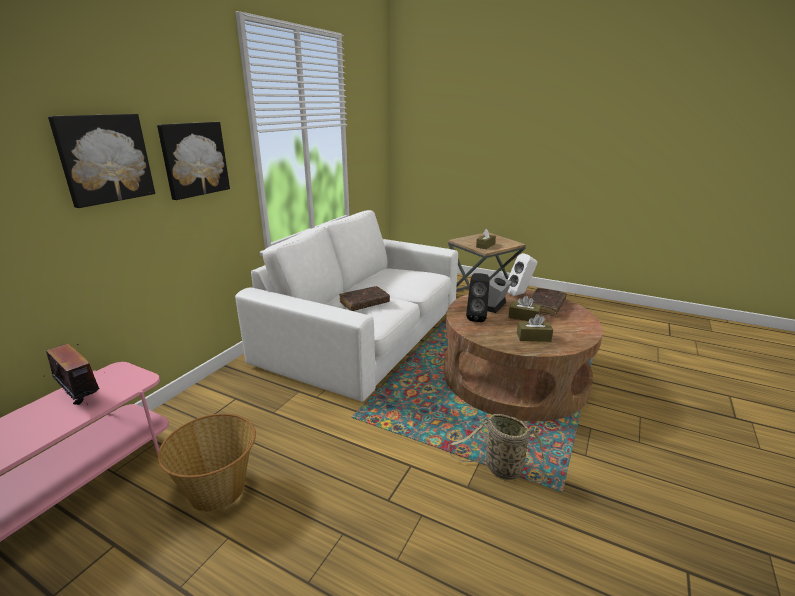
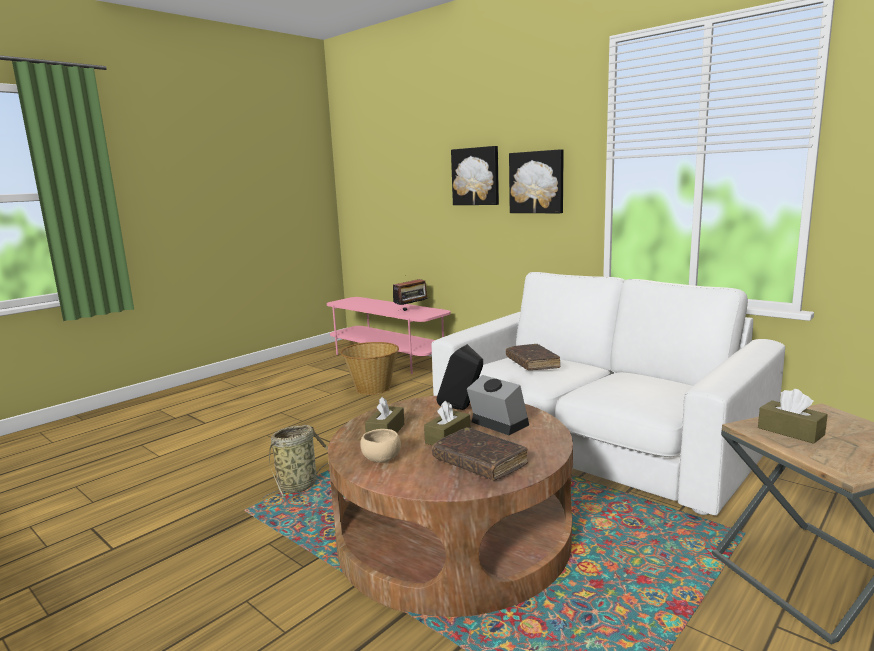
camera: 105 degrees right, 10 degrees down
(520, 294) = (541, 452): white speaker -> none
(570, 332) = (381, 460): none -> beige bowl

